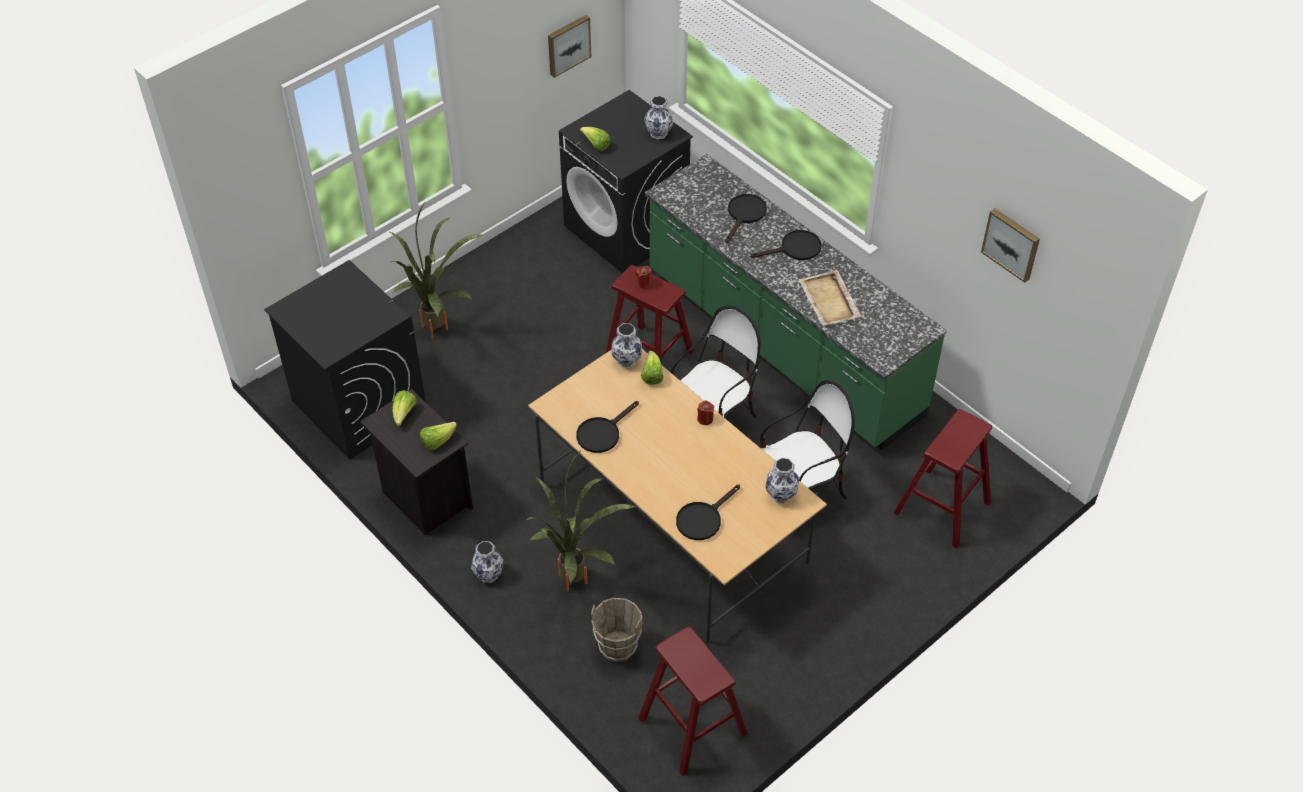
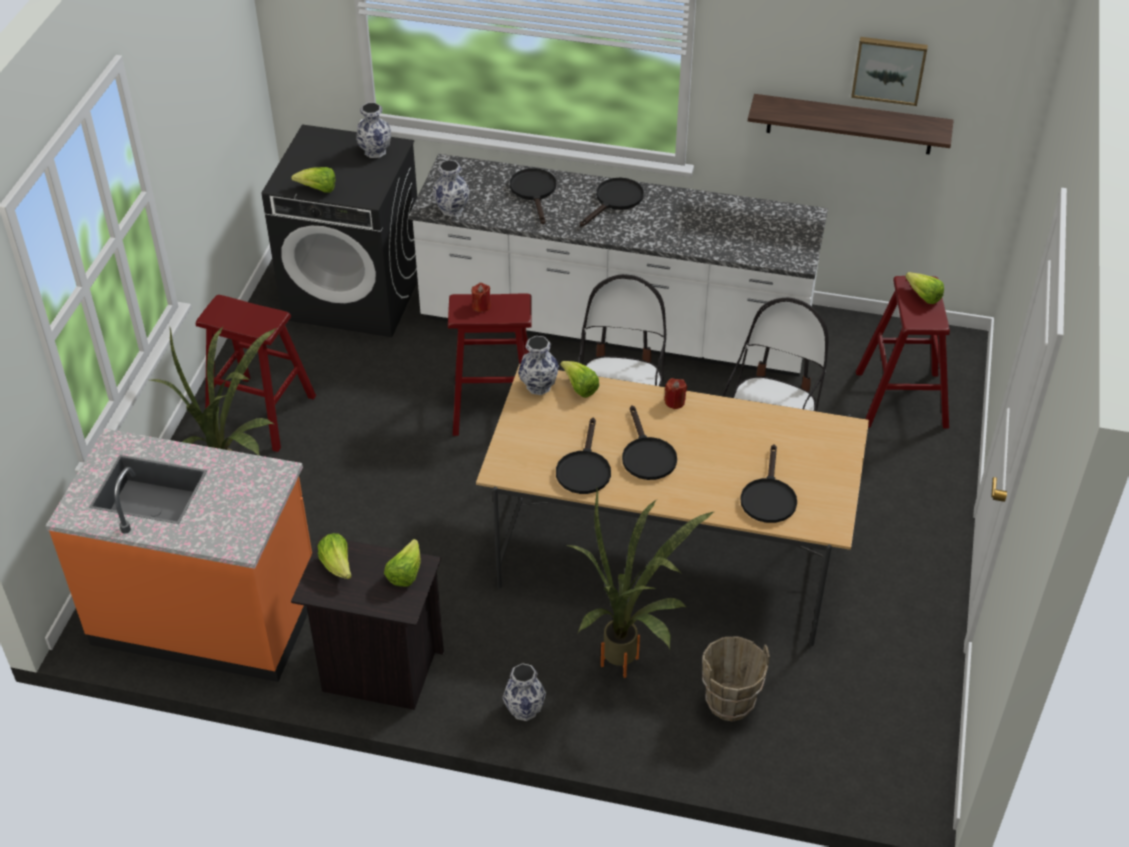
camera: 35 degrees left, 5 degrees down
(358, 405) = (207, 614): black washing machine -> orange counter
(568, 44) = (227, 88): picture -> none
(651, 446) = (646, 455): none -> black frying pan
(692, 726) = (876, 735): red stool -> red stool (261, 413)
(780, 494) = (818, 434): vase -> vase (451, 209)
(781, 345) = (615, 328): green counter -> white counter
(829, 300) = (695, 231): beige tray -> none
(964, 432) = (921, 294): none -> lettuce
(982, 272) = (850, 124): none -> shelf

